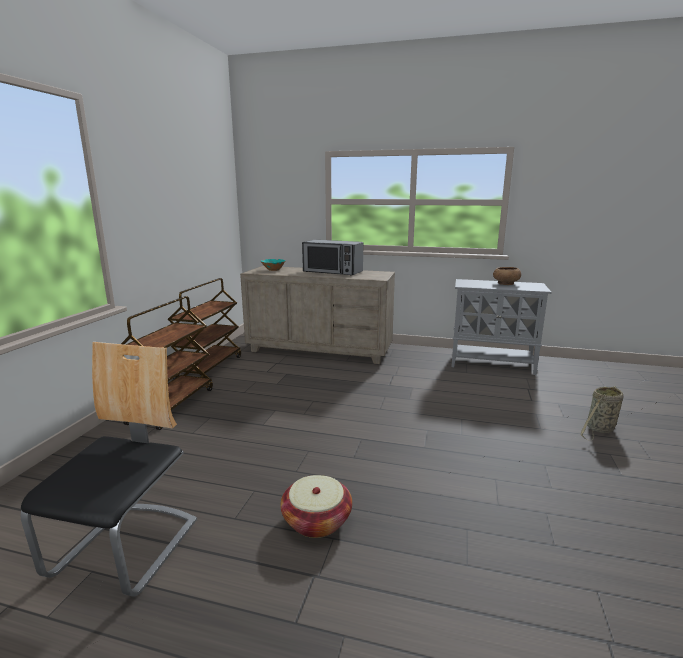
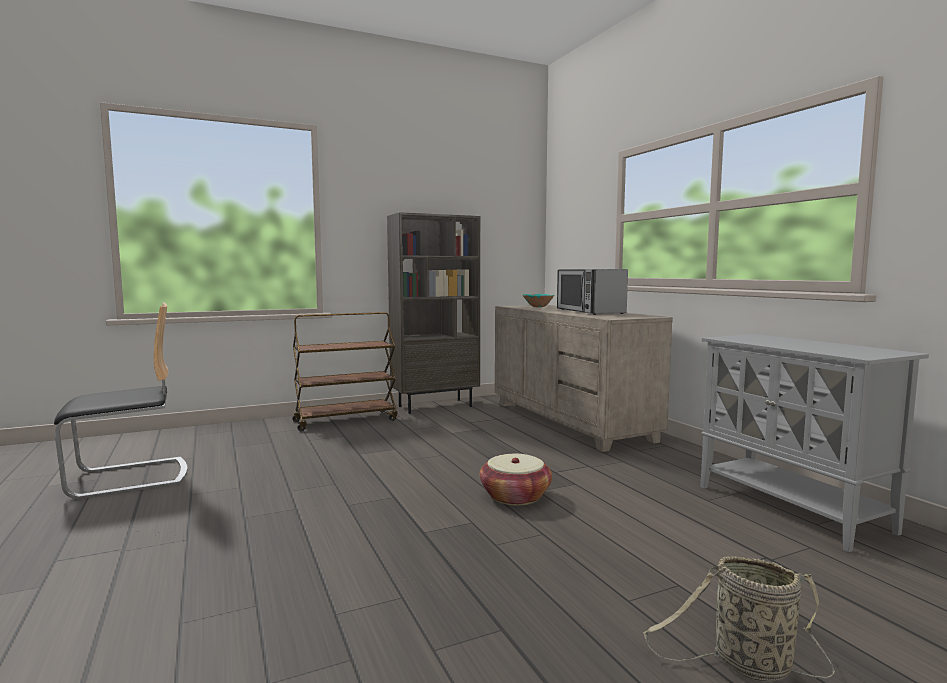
camera: 50 degrees right, 10 degrees down
(209, 367) = (435, 406): brown cart -> brown bookcase
(316, 521) = (211, 524): basket -> basket (515, 496)
(505, 283) = (821, 345): brown bowl -> none

